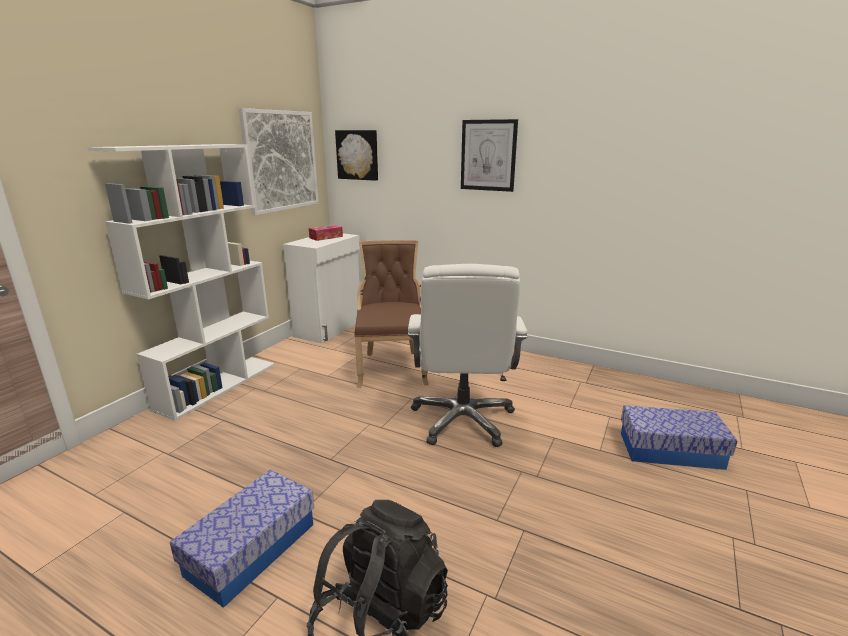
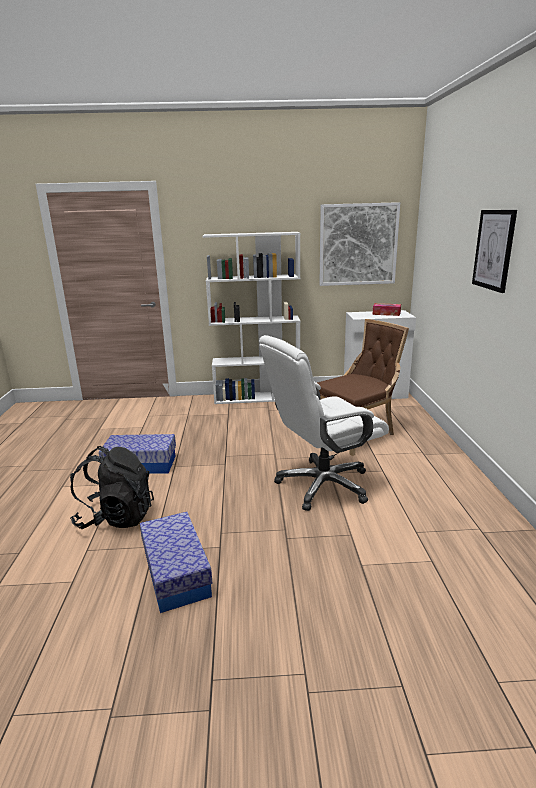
camera: 60 degrees right, 0 degrees up
(358, 155) = (428, 242): picture -> none
(670, 450) = (415, 614): storage box -> storage box (176, 573)

